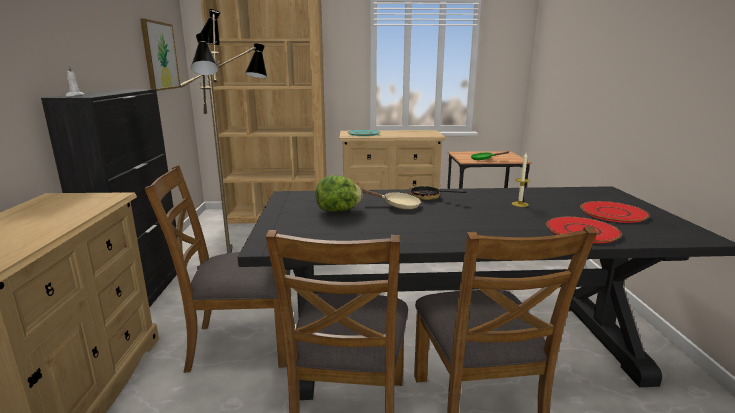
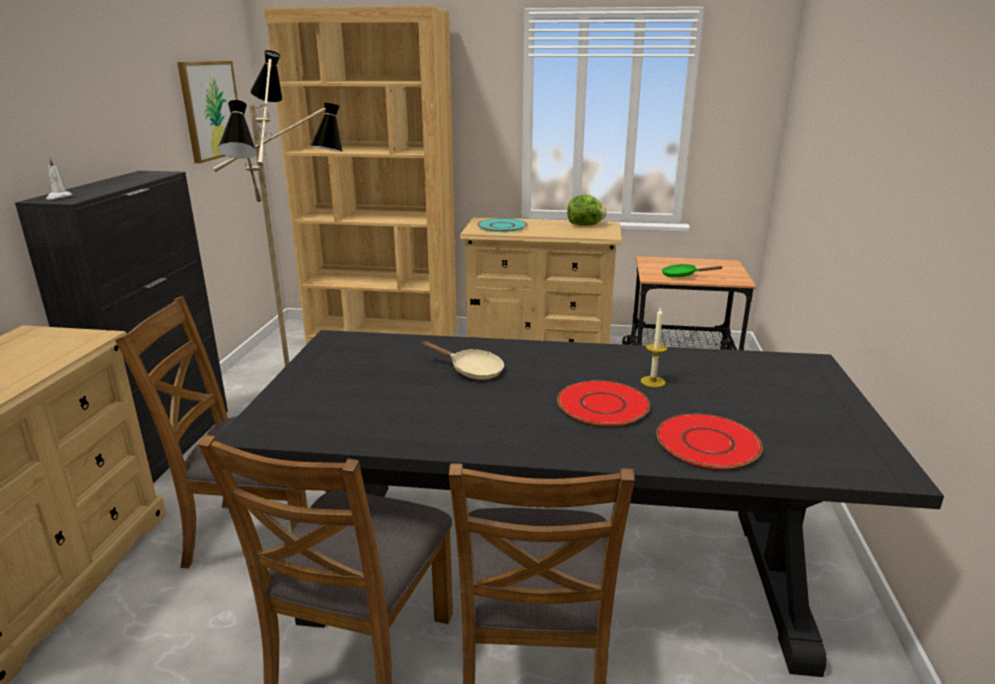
camera: 10 degrees right, 5 degrees up
(338, 210) = (384, 374): lettuce -> lettuce (585, 225)
(429, 197) = (527, 358): frying pan -> none
(612, 213) = (785, 410): red plate -> red plate (602, 404)

